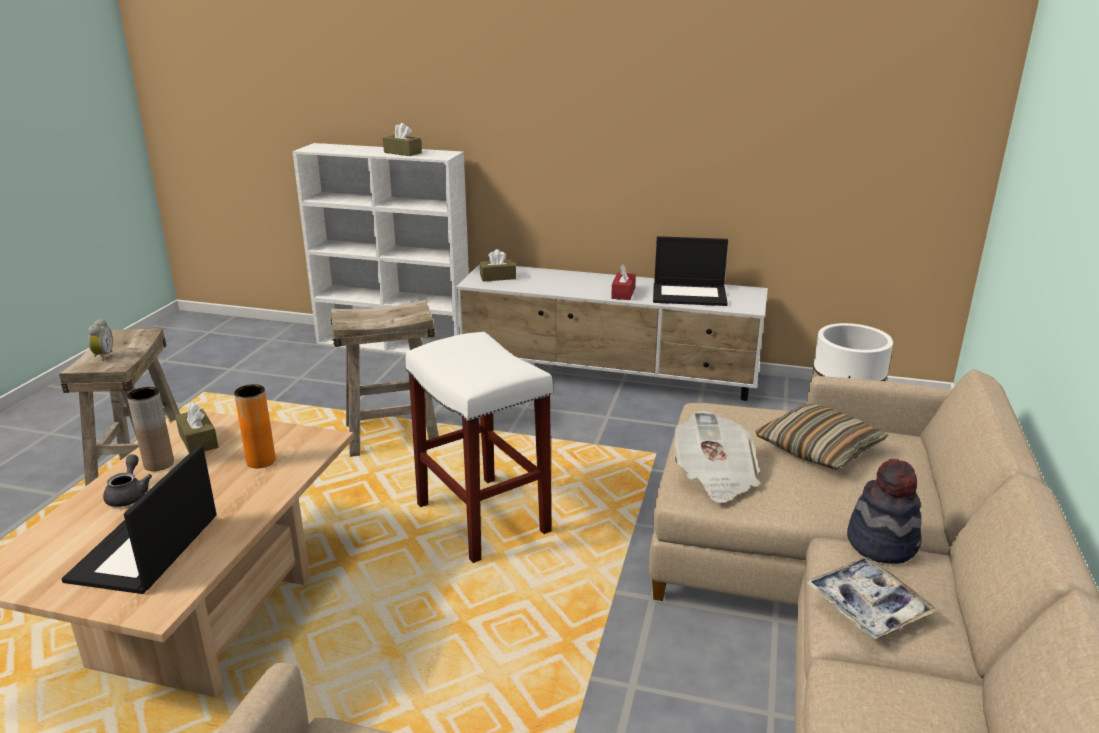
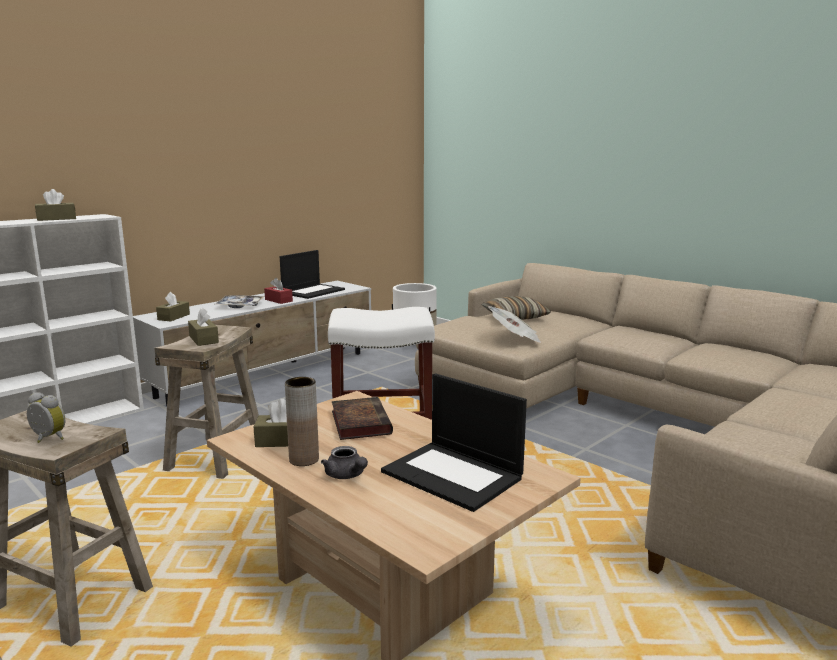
camera: 60 degrees left, 10 degrees down
(129, 494) = (346, 476): grey teapot -> grey teapot turned 150 degrees counterclockwise
(261, 461) = (359, 422): orange vase -> book
(376, 316) = (203, 339): none -> brown tissue box
(868, 606) = (647, 340): tray -> tray (240, 306)
(882, 543) = (602, 328): hat -> none

